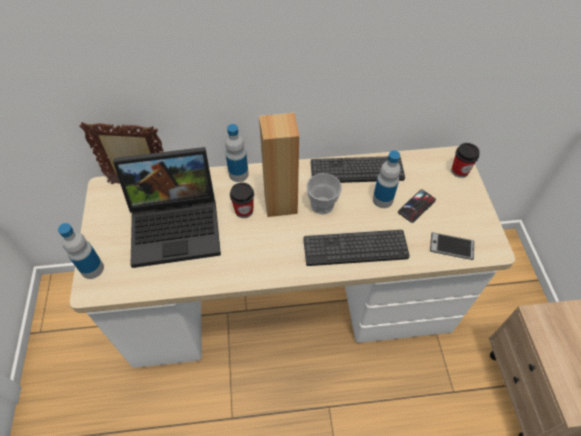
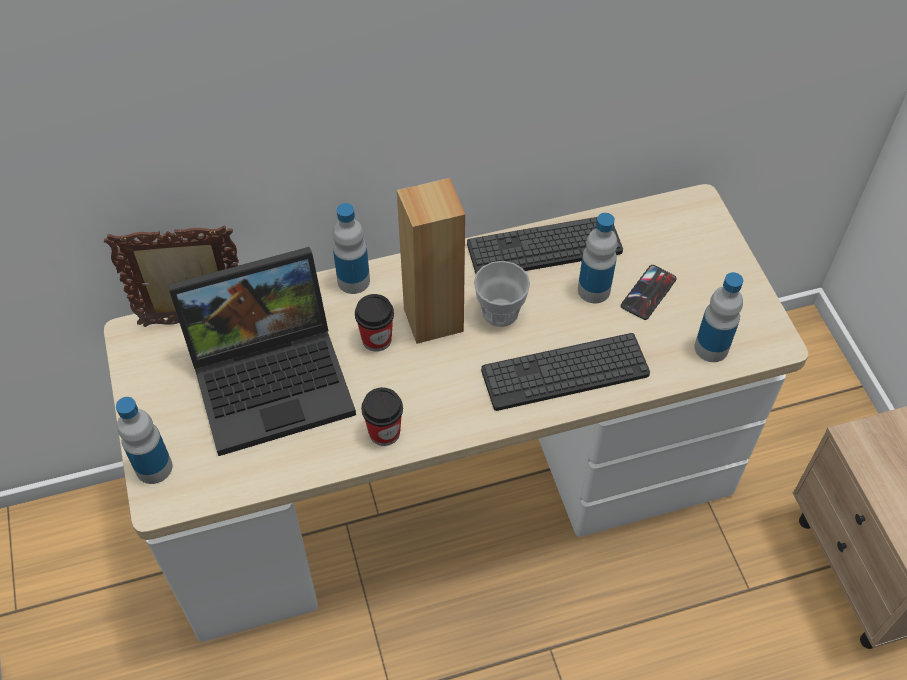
camera: 10 degrees left, 0 degrees up
(451, 246) = (711, 348): phone -> bottle
(459, 171) = (706, 226): cup -> cup (384, 432)

